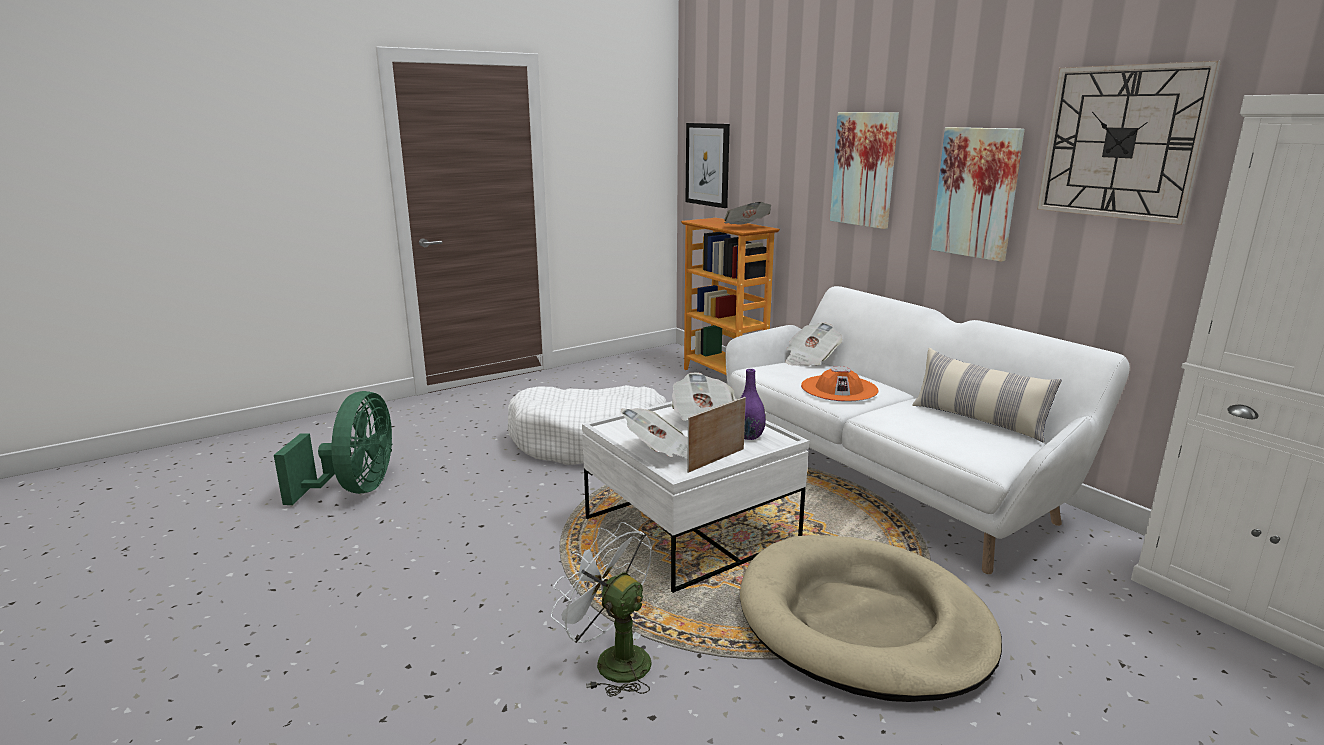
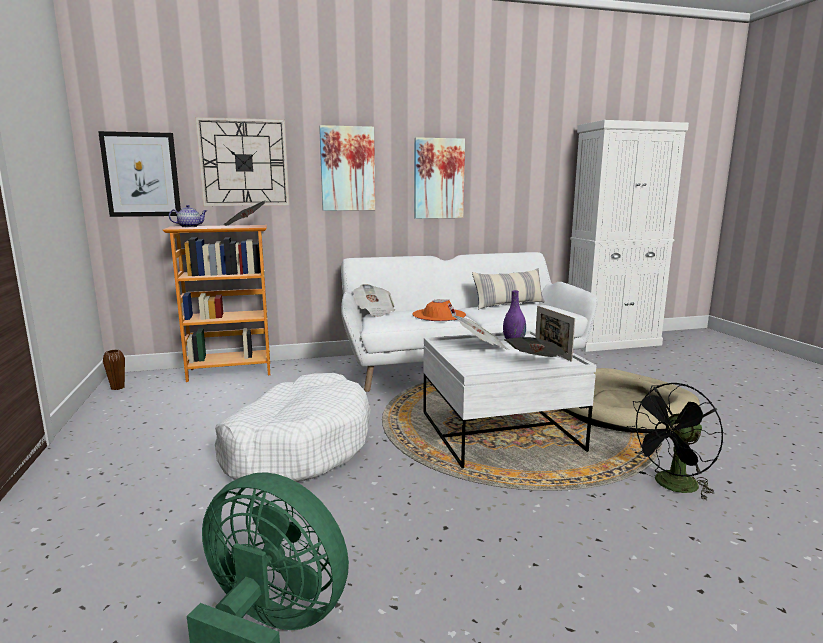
camera: 70 degrees left, 5 degrees down
(612, 660) = (672, 486): white fan -> black fan
(650, 354) = (117, 388): none -> brown vase
(716, 220) = (190, 226): none -> teapot
(1121, 142) = (514, 146): wall clock -> wall clock (244, 163)

